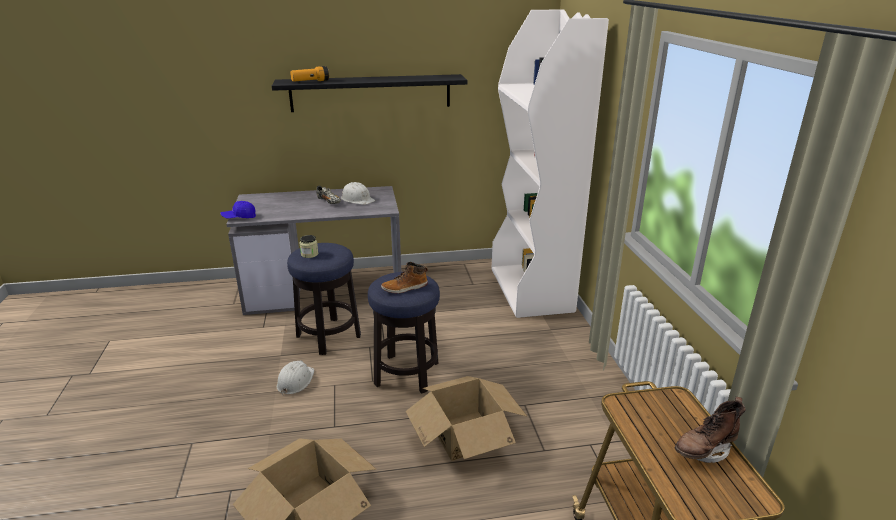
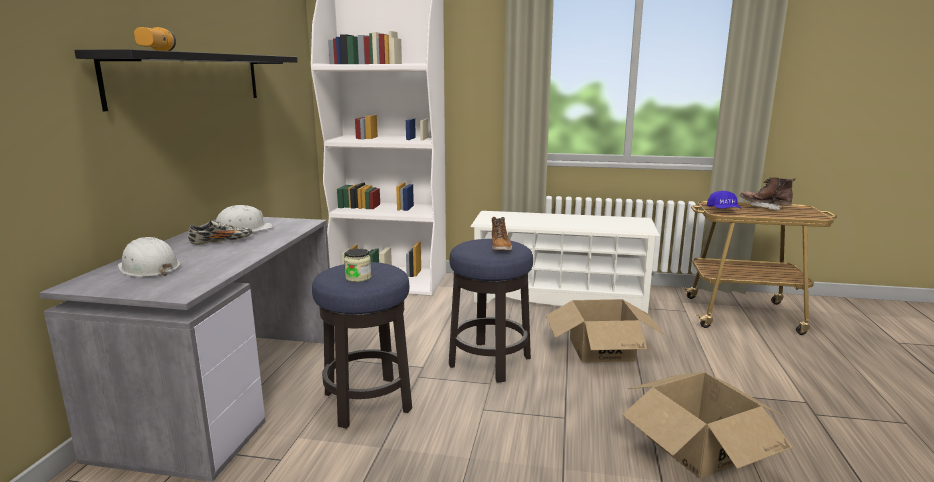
camera: 70 degrees left, 10 degrees down
(239, 217) = (173, 293): blue cap -> blue cap (723, 210)
(295, 381) = (456, 438): white hard hat -> white hard hat (148, 268)
(577, 391) = (559, 297): none -> white shoe rack
(704, 450) = (764, 207): brown boot -> brown boot turned 135 degrees clockwise

